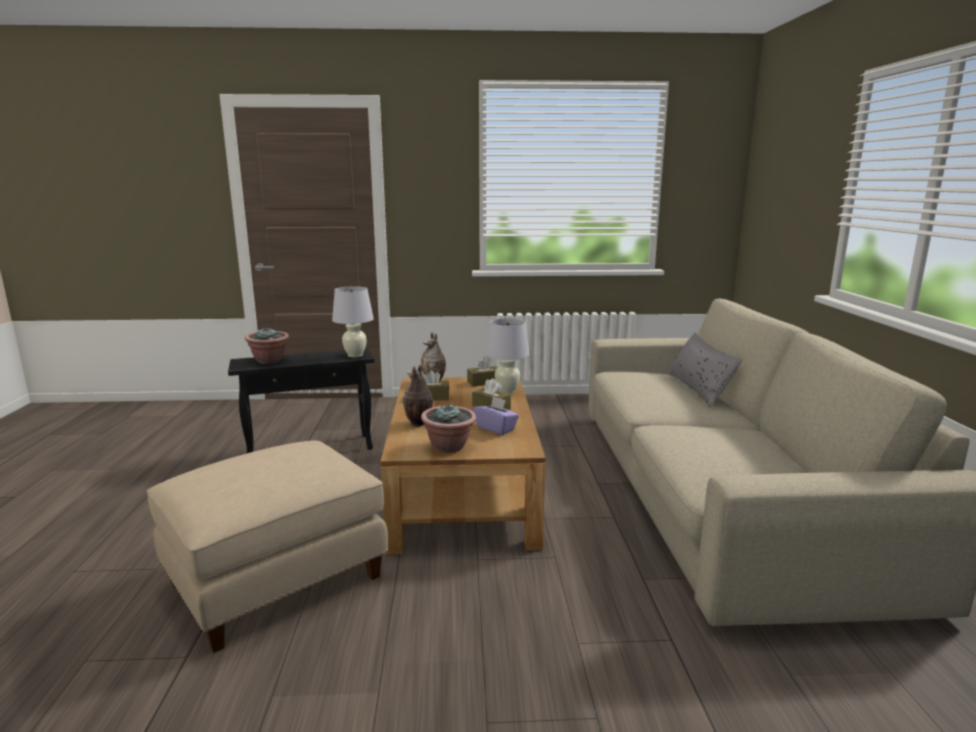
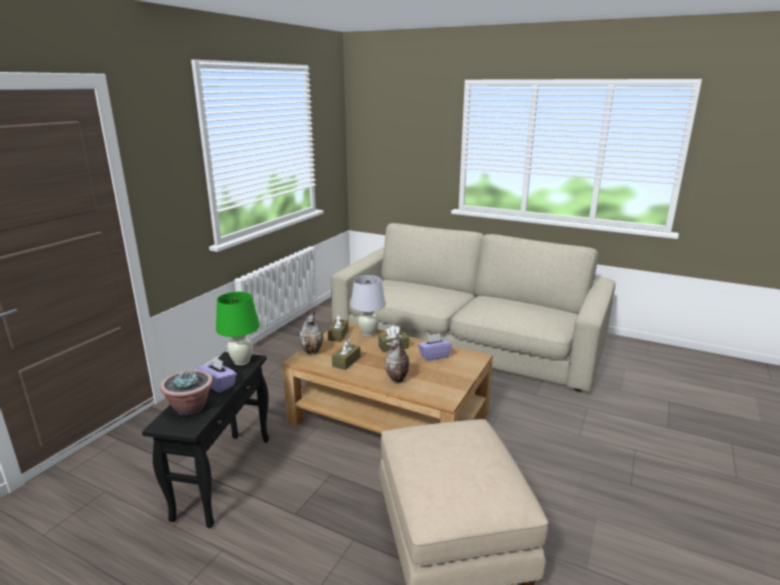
camera: 60 degrees left, 5 degrees up
(310, 359) = (218, 384): none -> purple tissue box
(355, 355) = (241, 361): white table lamp -> green table lamp
(449, 447) = (451, 379): potted plant -> none
(699, 389) = (419, 285): grey pillow -> none

